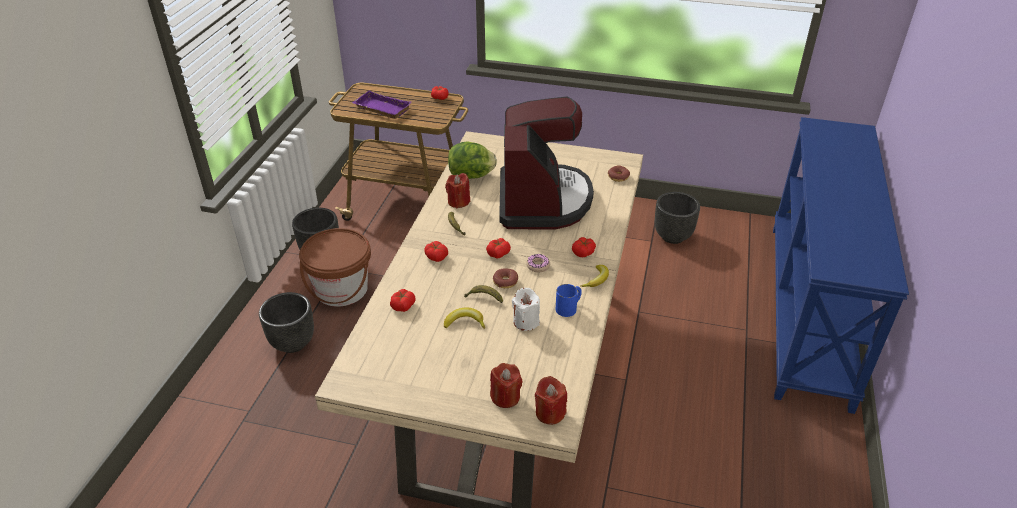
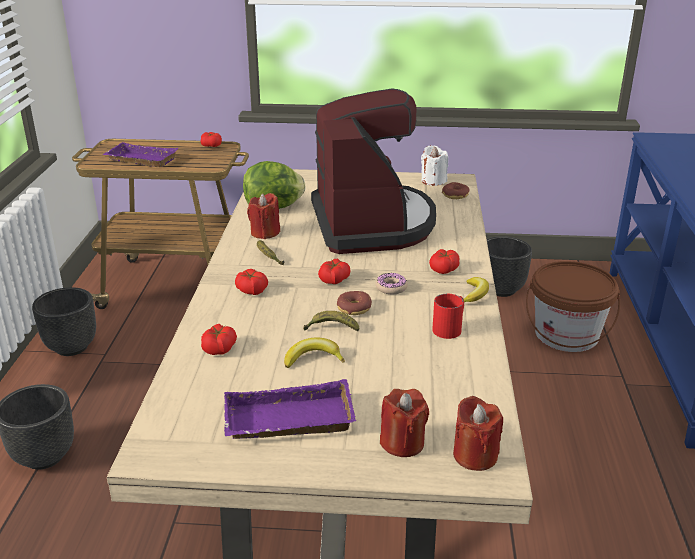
camera: 10 degrees left, 10 degrees down
(341, 289) = (104, 385): brown bucket -> brown bucket (566, 335)
(434, 371) = (287, 422): none -> purple tray
(526, 321) = (398, 349): white candle -> white candle (433, 181)
(569, 307) = (450, 328): blue mug -> red mug

